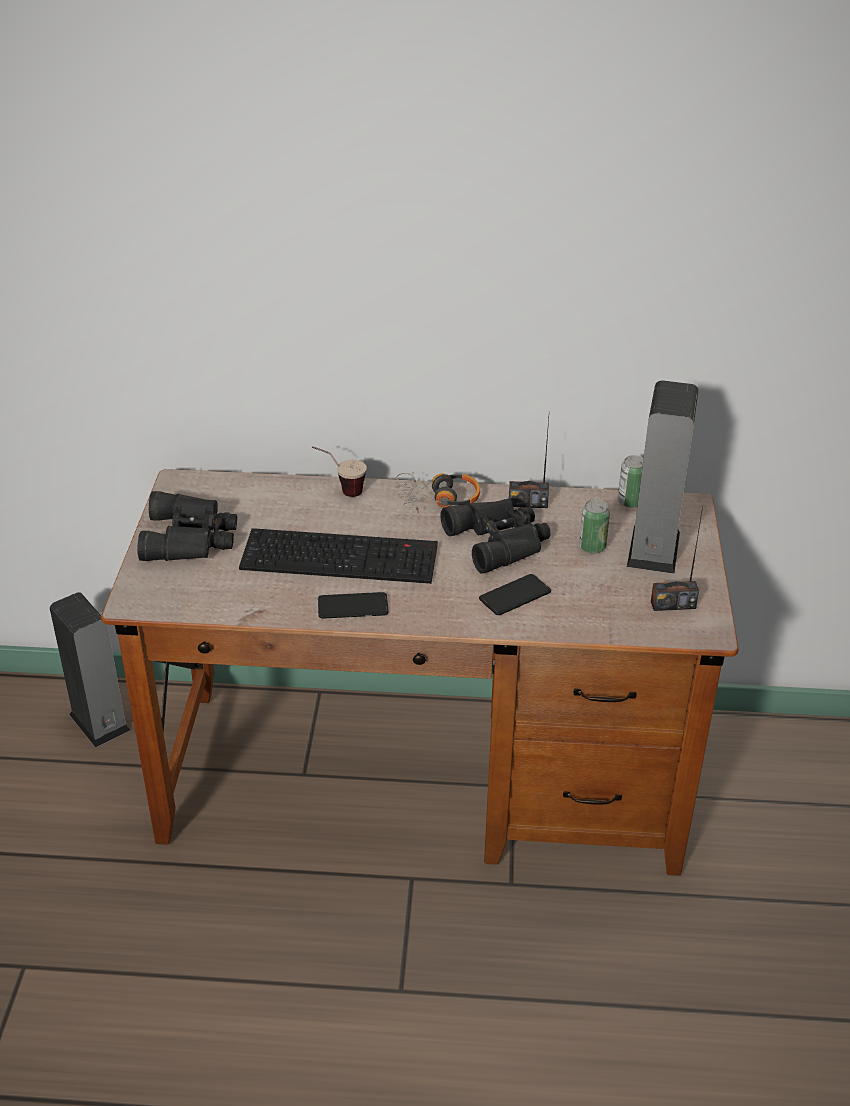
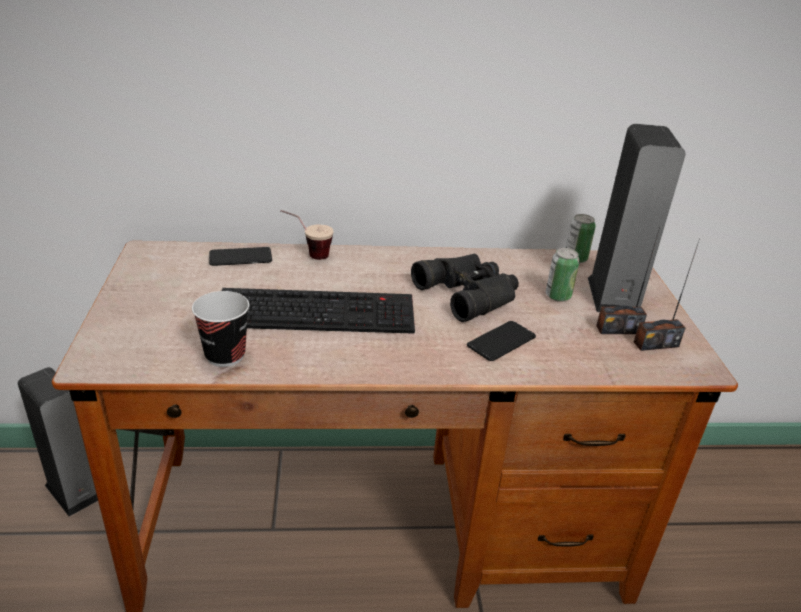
camera: 10 degrees left, 5 degrees down
(191, 538) = (159, 299): black binoculars -> none
(250, 599) = (225, 355): none -> cup
(353, 606) = (338, 359): phone -> phone (240, 257)
(438, 499) = (401, 260): headphones -> none
(528, 503) = (485, 261): radio -> radio (618, 329)

